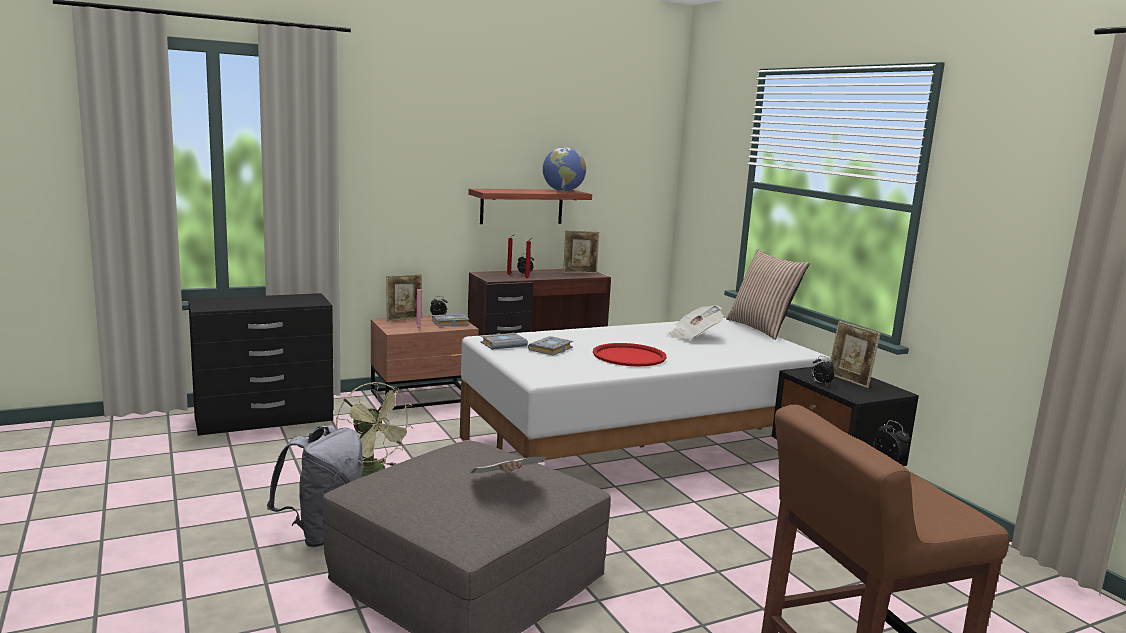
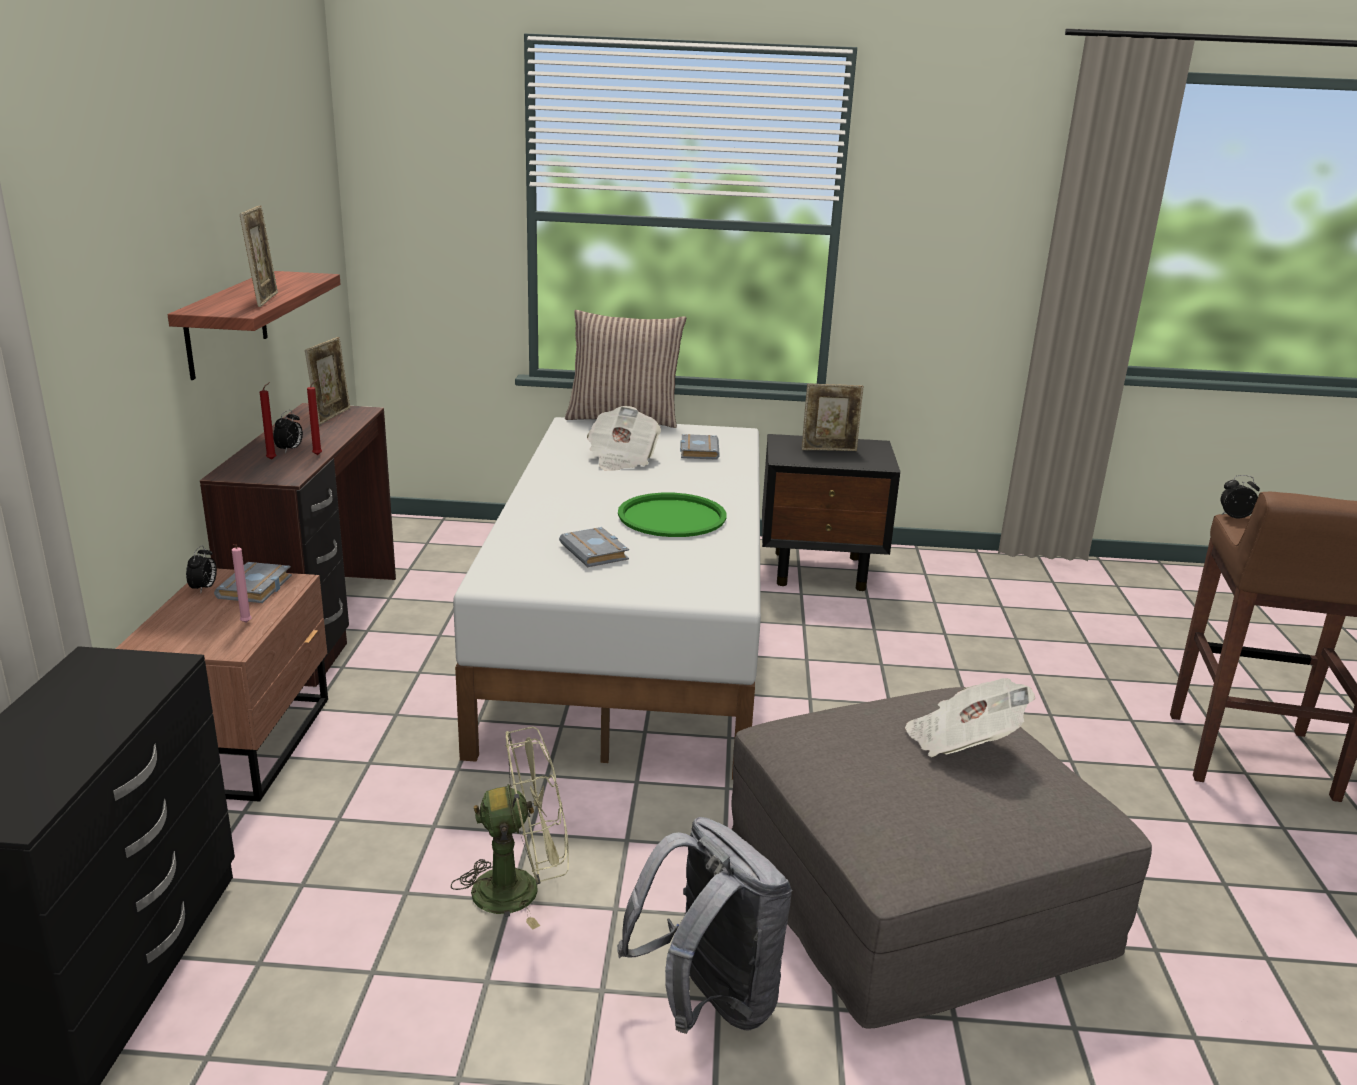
camera: 60 degrees left, 10 degrees up
(404, 319) = (166, 621): picture frame -> picture frame (264, 300)
(504, 344) = (536, 576): grey book -> grey book (697, 451)
(563, 191) = (288, 279): globe -> none
(629, 356) = (672, 517): red tray -> green tray
(820, 383) = (829, 464): alarm clock -> none

